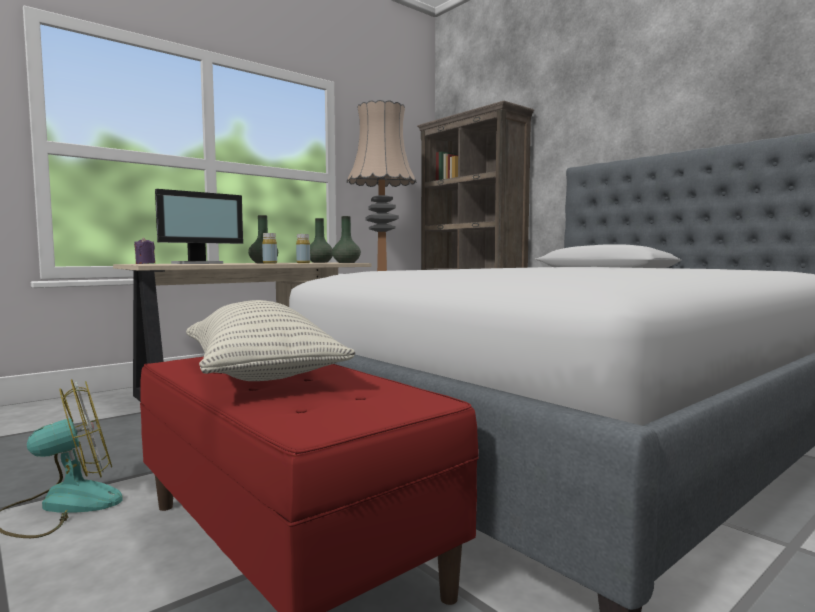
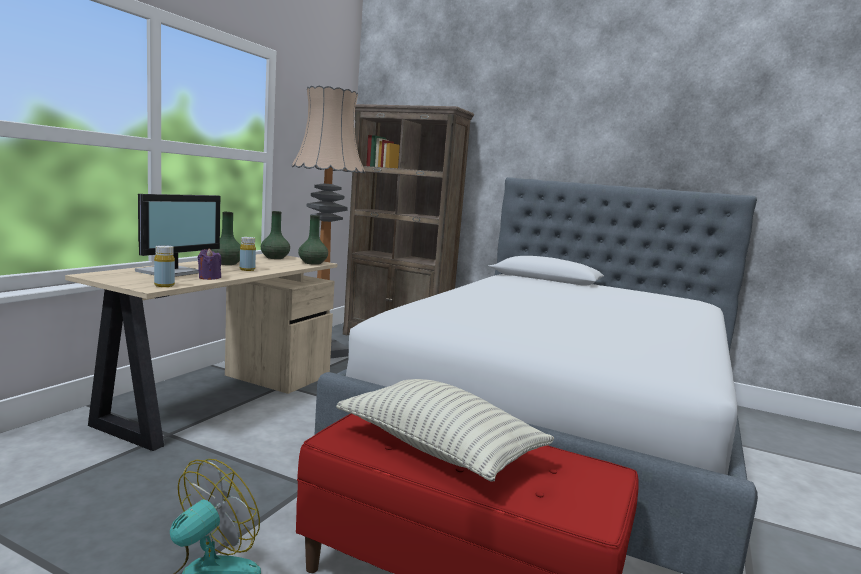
camera: 25 degrees left, 5 degrees up
(145, 263) = (108, 274): purple candle -> purple candle (209, 277)
(303, 263) = (276, 266): yellow bottle -> yellow bottle (164, 285)

